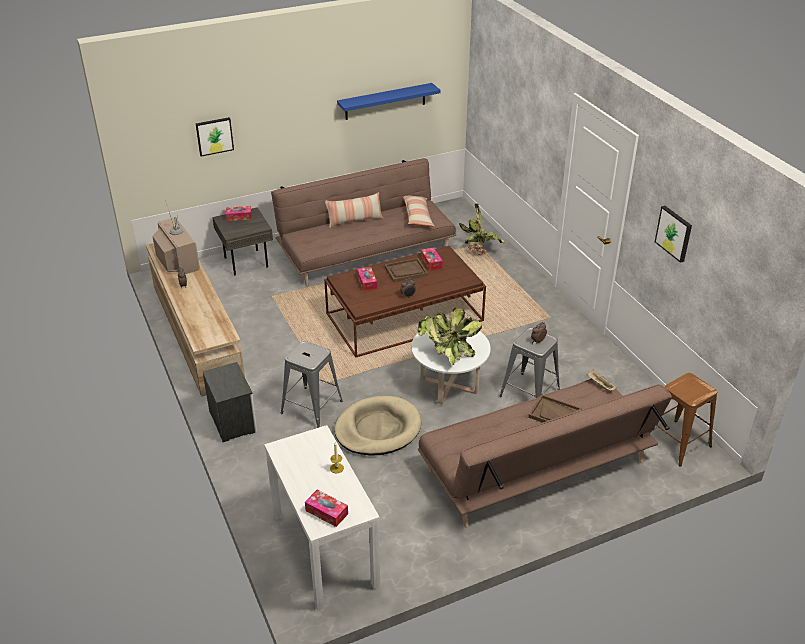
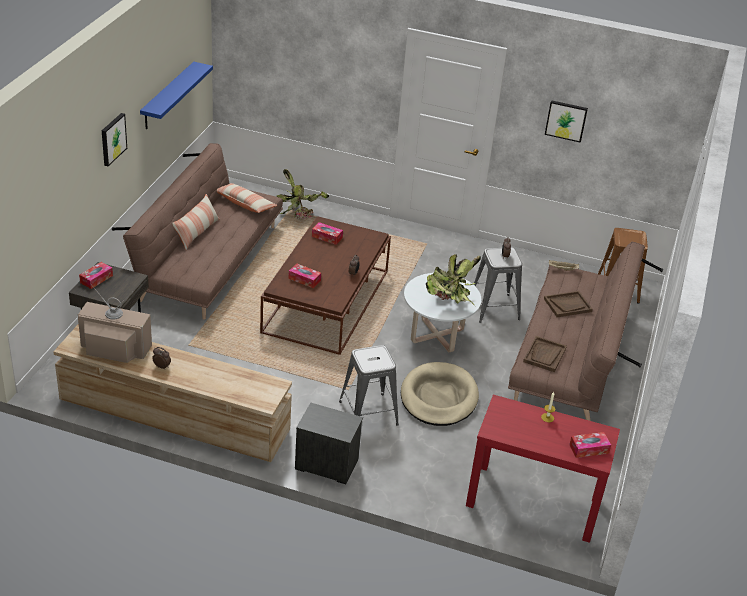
camera: 50 degrees left, 0 degrees up
(214, 136) = (64, 195): picture -> picture (112, 139)
(324, 548) = (532, 502): white console table -> red console table
(405, 271) = (319, 254): brown tray -> brown tray (544, 355)

